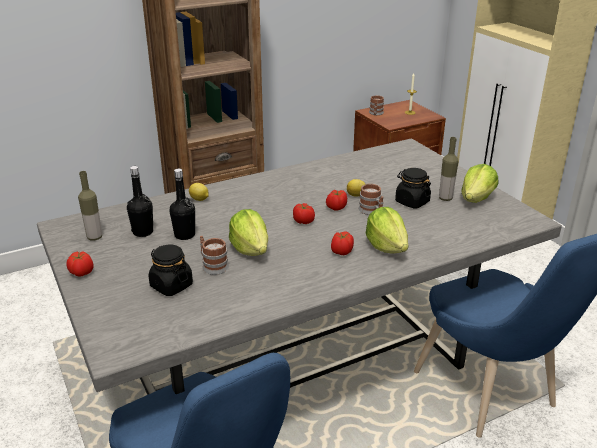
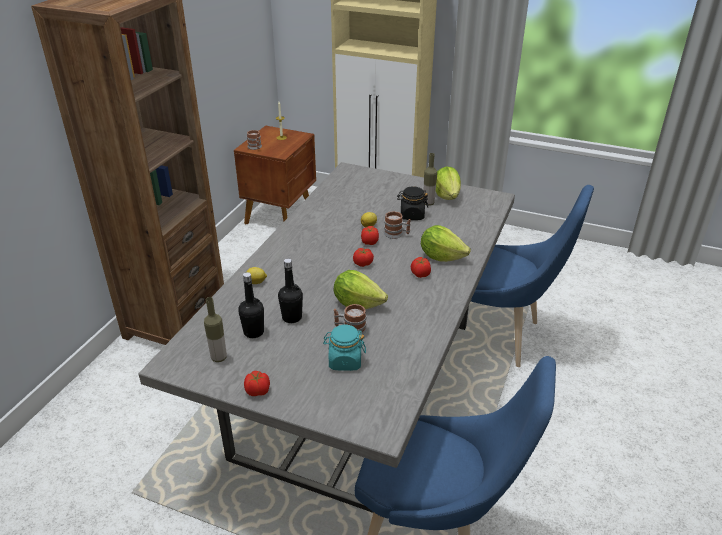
camera: 40 degrees left, 5 degrees up
(171, 285) = (345, 361): black jar -> turquoise jar

